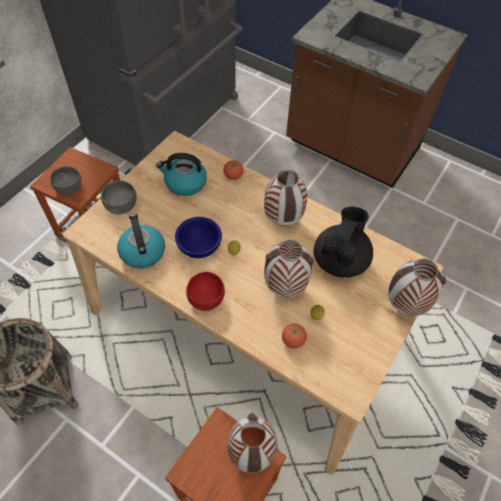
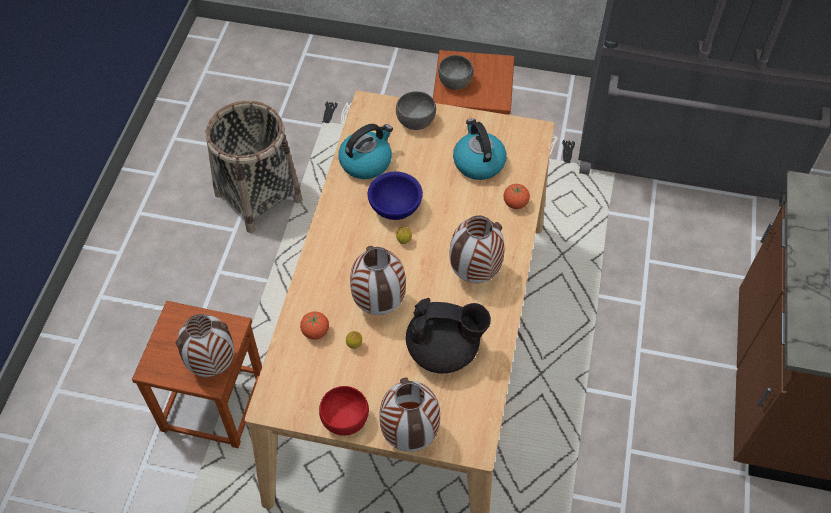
camera: 70 degrees right, 0 degrees up
(206, 298) = (334, 237): red bowl -> red bowl (345, 419)

